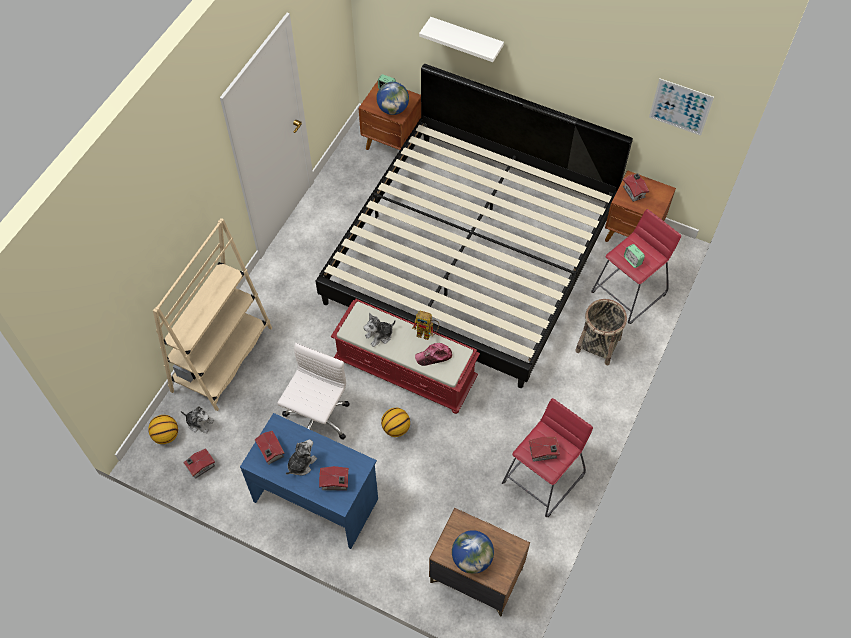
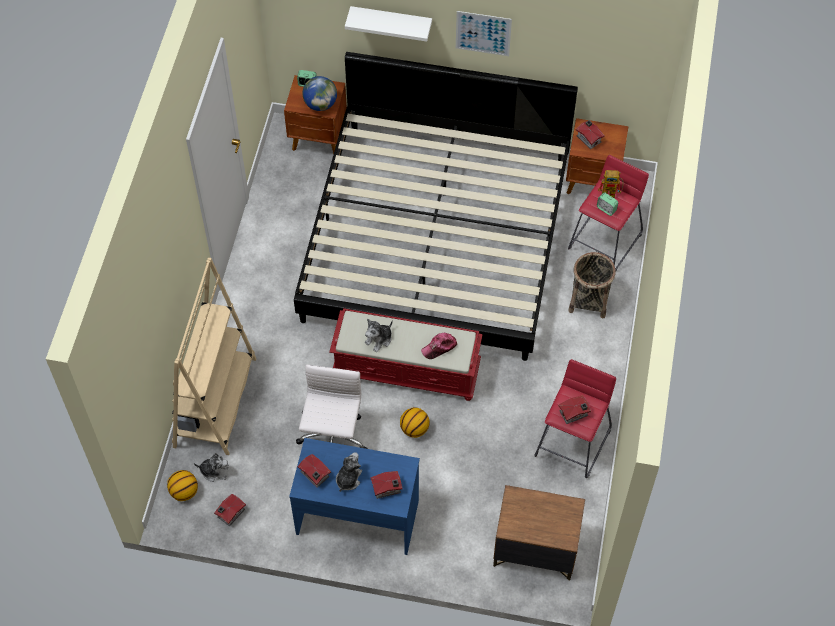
camera: 15 degrees left, 0 degrees up
(427, 334) = (426, 327): toy robot -> toy robot (611, 193)
(471, 558) = (535, 527): globe -> none
(680, 107) = (621, 50): picture -> picture (483, 33)

